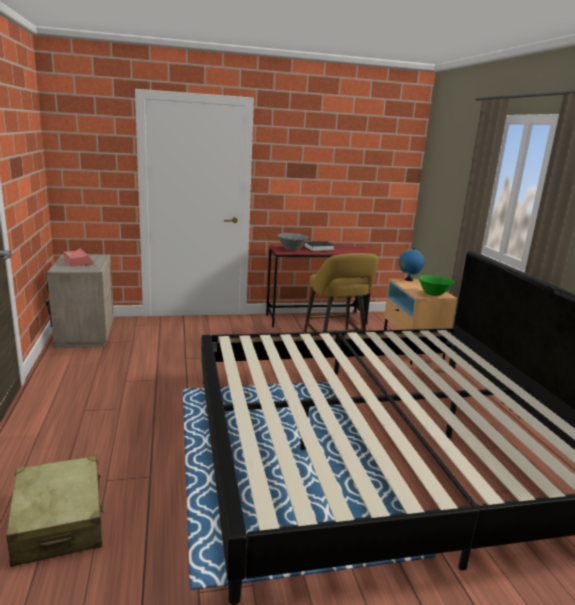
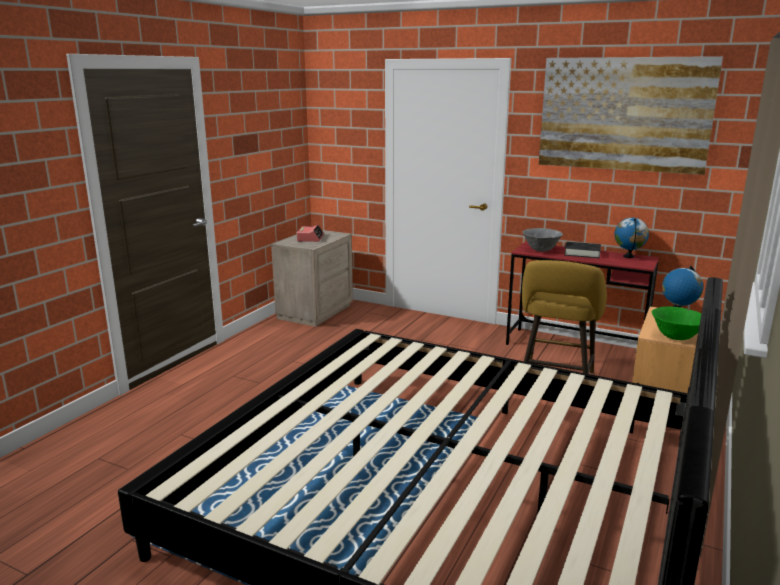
camera: 40 degrees right, 0 degrees up
(59, 522) = (119, 450): beige suitcase -> none
(337, 145) = (624, 114): none -> picture
(347, 248) = (628, 257): none -> globe

